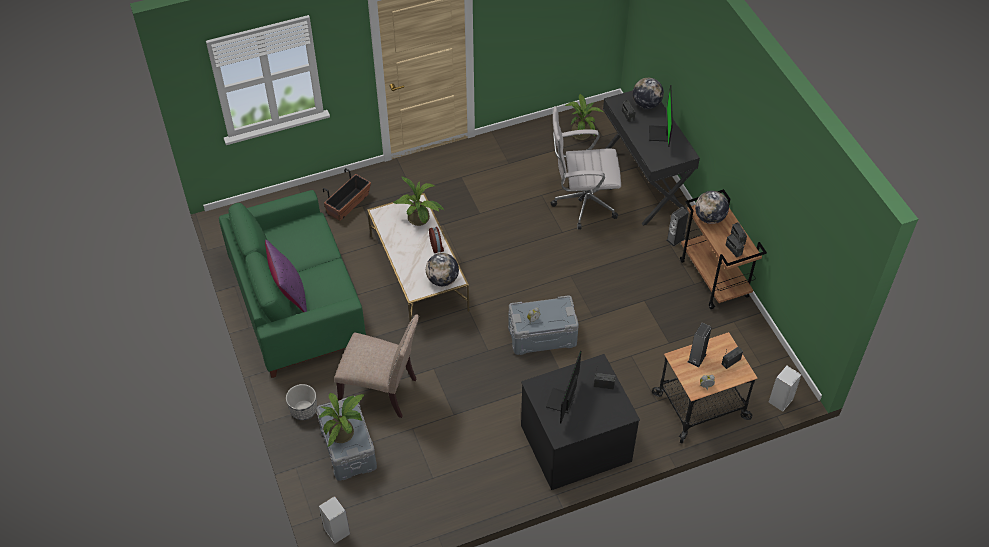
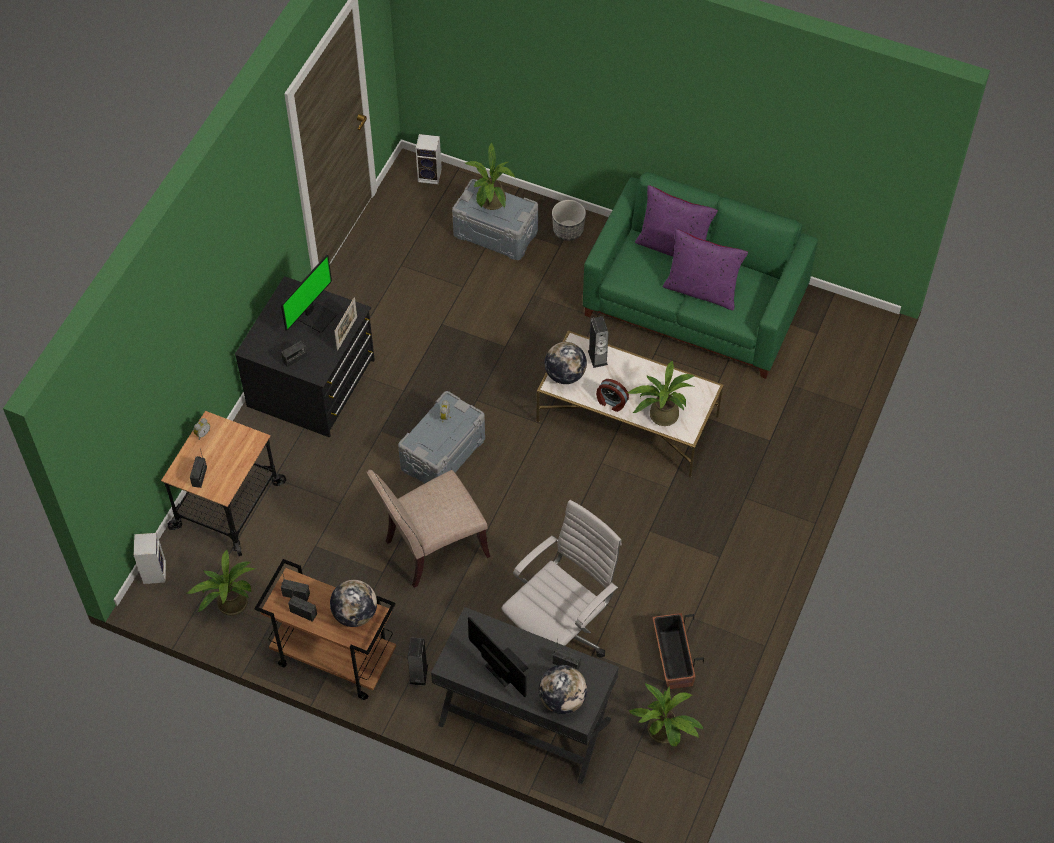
camera: 135 degrees right, 5 degrees up
(311, 255) = (702, 290): none -> purple pillow
(348, 204) = (784, 430): planter -> planter (673, 659)
(381, 391) = (524, 293): beige chair -> beige chair (432, 548)
(554, 375) = (347, 333): none -> picture frame
(562, 402) = (317, 317): monitor -> monitor turned 60 degrees clockwise
(697, 358) = (235, 455): speaker -> speaker (597, 357)
(749, 350) = (228, 603): none -> potted plant

